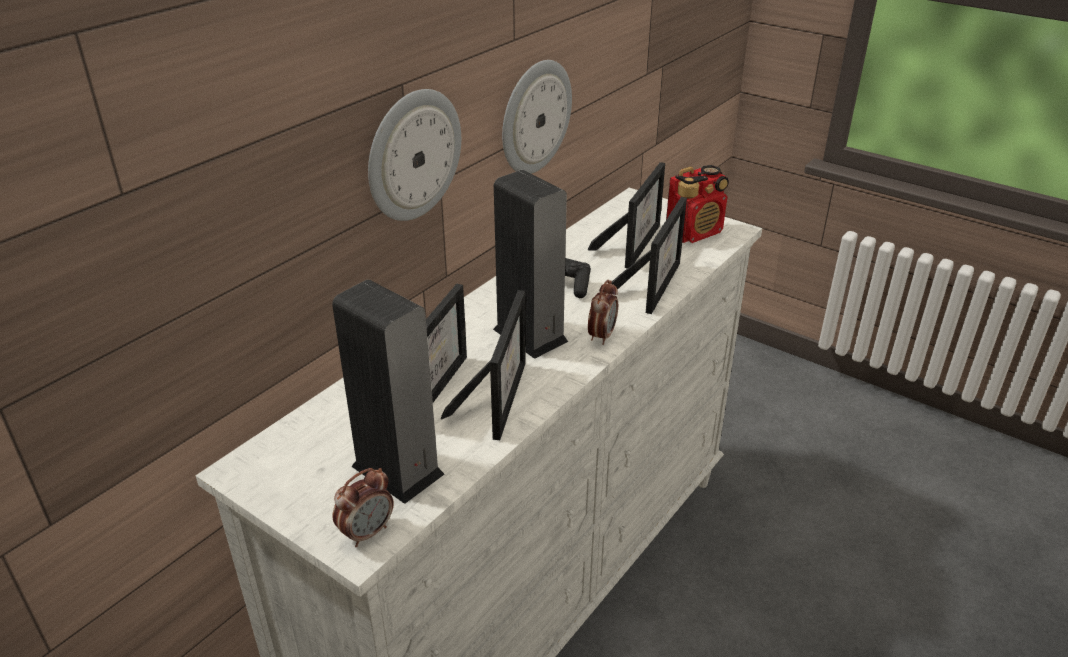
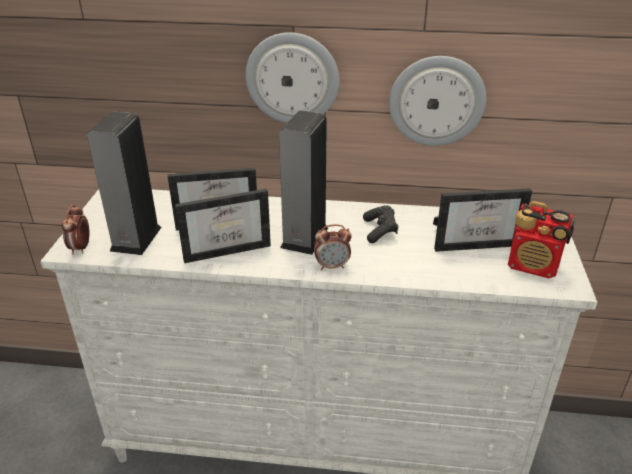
camera: 60 degrees right, 0 degrees up
(367, 532) = (80, 248): alarm clock -> alarm clock turned 75 degrees clockwise
(653, 284) = (426, 269): picture frame -> none

